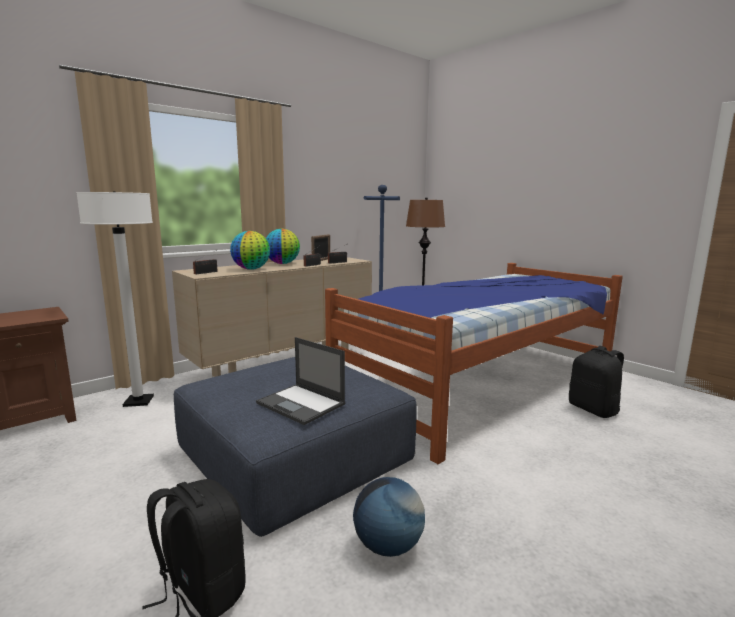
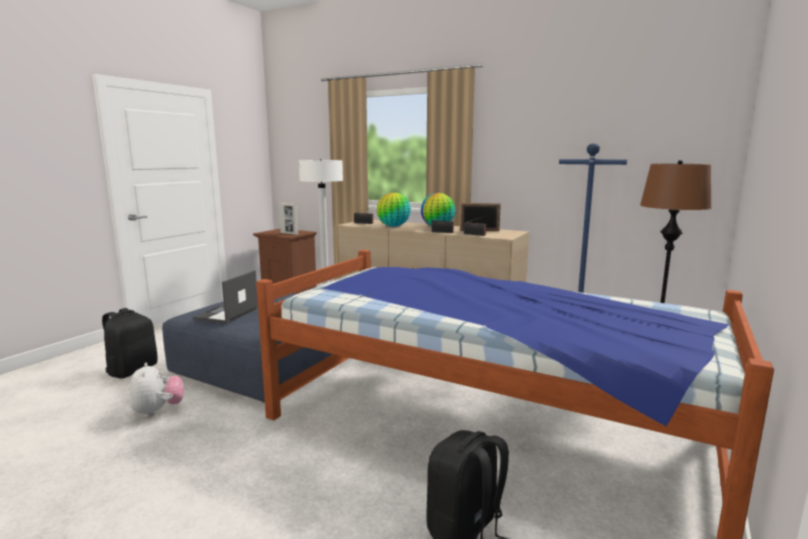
camera: 70 degrees right, 0 degrees up
(35, 317) = (289, 234): none -> picture frame
(388, 546) = (158, 411): globe -> plush toy

